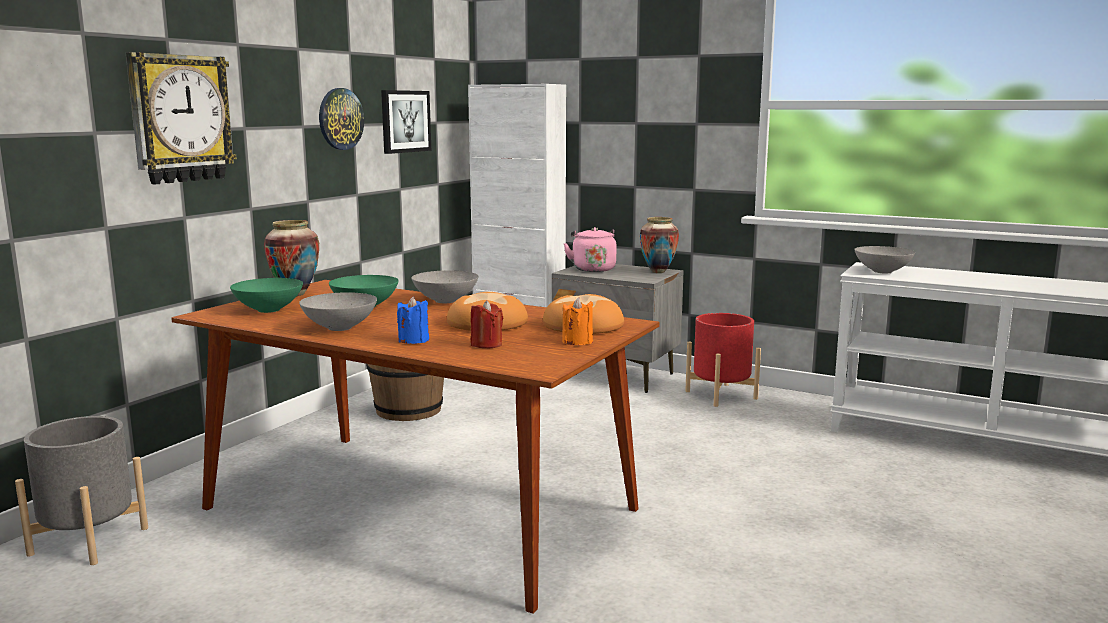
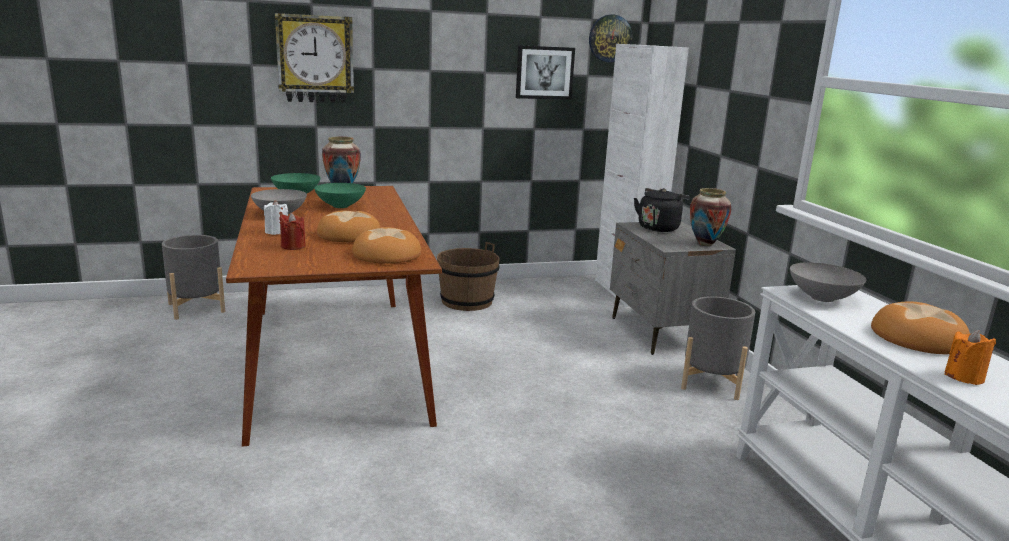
camera: 45 degrees right, 5 degrees up
(340, 119) = (468, 67): wall clock -> wall clock (610, 38)
(414, 340) = (276, 232): blue candle -> white candle
(446, 301) = (389, 215): grey bowl -> none
(577, 342) = (337, 262): orange candle -> orange candle (964, 377)
(592, 269) = (659, 227): pink kettle -> black kettle
(721, 395) = (711, 382): red planter -> grey planter
(973, 276) = (917, 337): none -> bread

